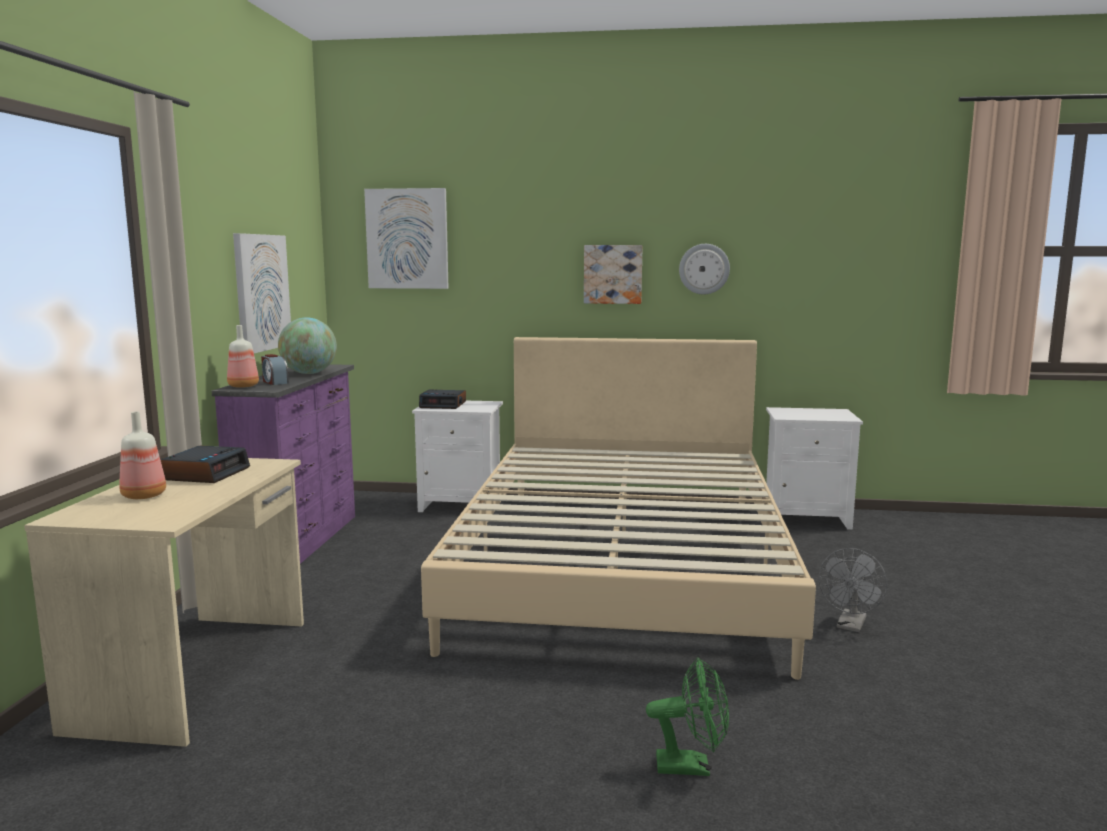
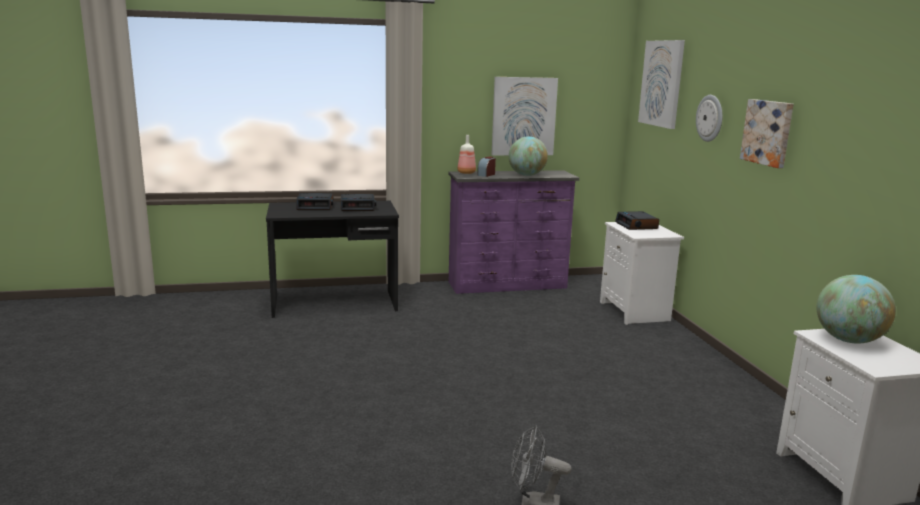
camera: 70 degrees right, 5 degrees up
(144, 495) = (315, 206): bottle -> alarm clock
(198, 672) = (335, 303): beige desk -> black desk
(624, 564) = (576, 386): beige bed -> none
(691, 766) = (278, 438): green fan -> none
(704, 269) = (840, 138): wall clock -> wall clock (710, 118)
(796, 414) = (849, 340): none -> globe

